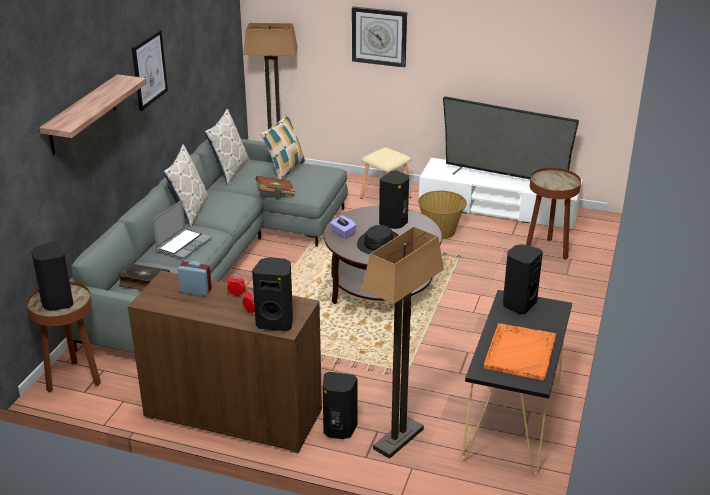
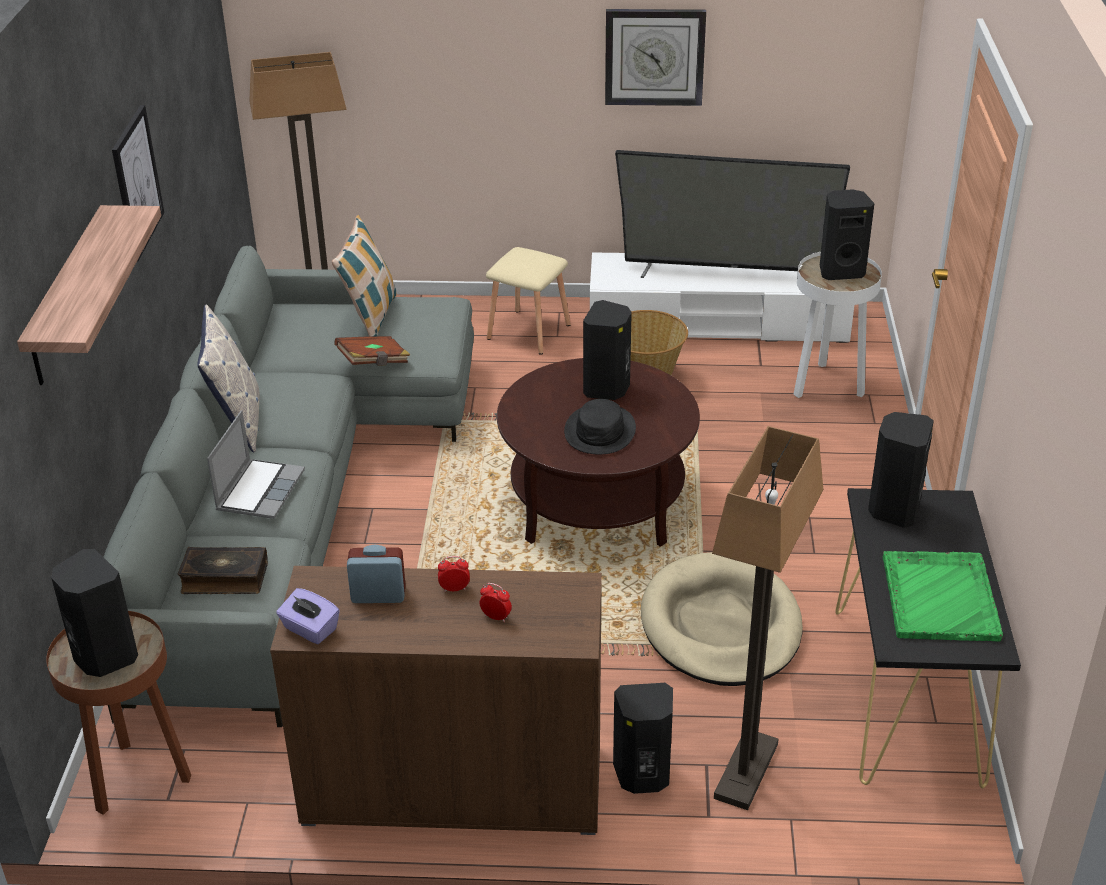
camera: 15 degrees left, 5 degrees up
(229, 170) = (271, 331): pillow -> none
(276, 322) = (550, 630): black speaker -> black speaker (840, 271)
(343, 233) = (531, 422): purple tissue box -> purple tissue box (310, 629)
(379, 36) = (489, 59): wall clock -> wall clock (654, 56)
(421, 363) = (721, 626): none -> beige dog bed
(520, 352) = (939, 597): orange tray -> green tray
(547, 251) = (827, 386): brown side table -> white side table

